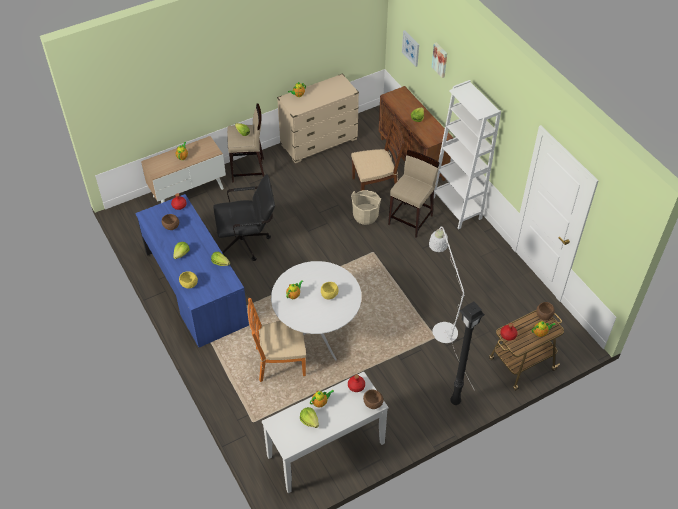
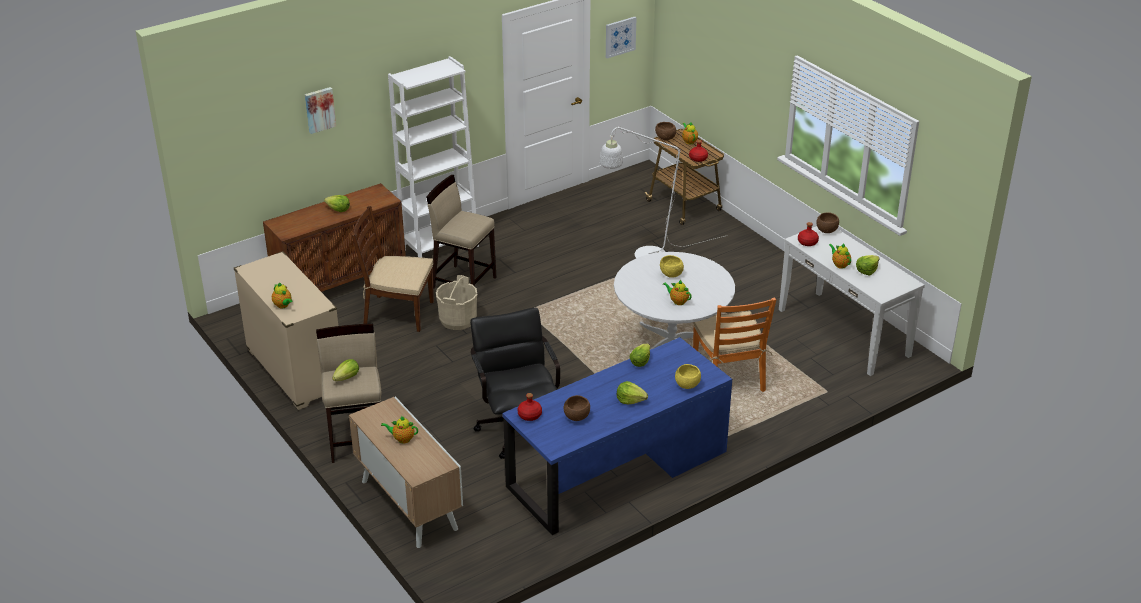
camera: 95 degrees left, 15 degrees down
(376, 186) = (397, 313): brown chair -> brown chair turned 60 degrees counterclockwise
(411, 48) = (254, 156): picture -> picture (620, 37)
(455, 402) = (747, 247): black floor lamp -> none

